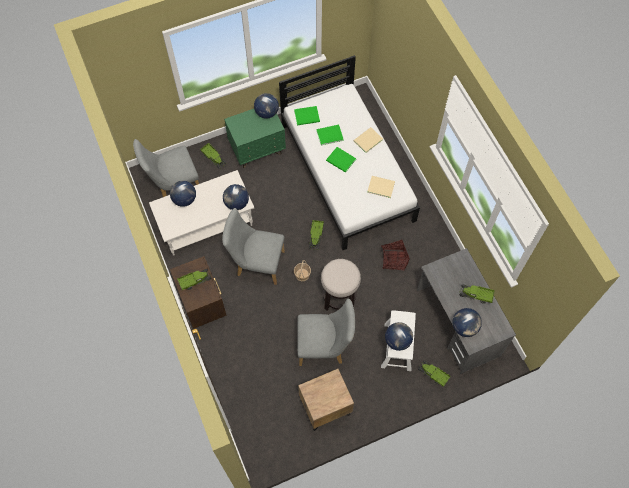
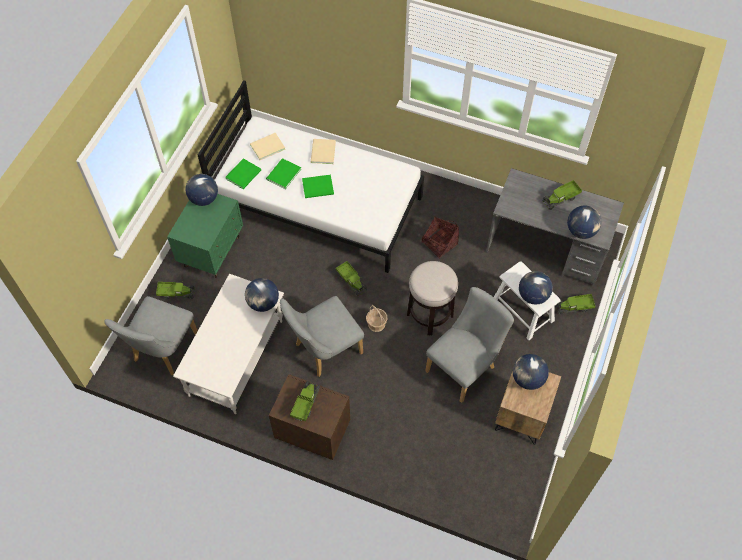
camera: 45 degrees left, 5 degrees down
(184, 199) = (207, 342): globe -> globe (527, 379)
(380, 186) = (377, 181): beige book -> beige book (266, 147)

